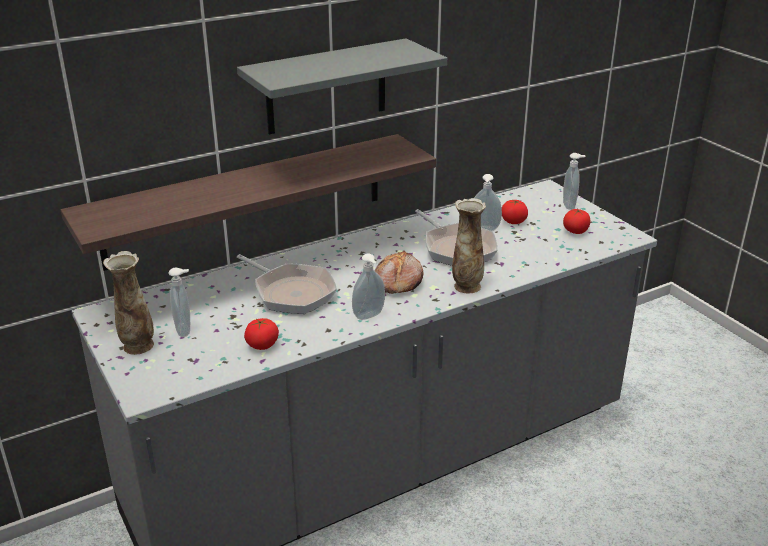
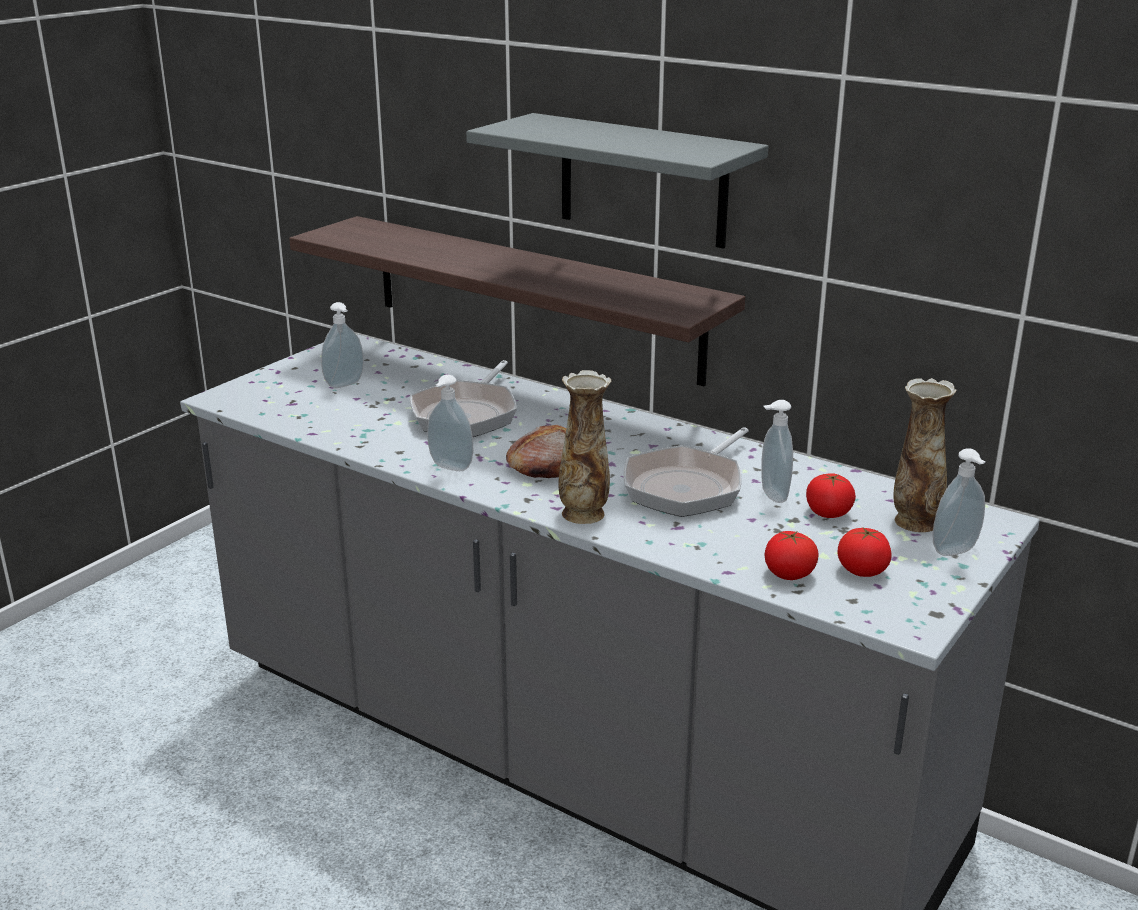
camera: 65 degrees right, 5 degrees down
(137, 346) = (301, 373): vase -> vase (914, 522)
(262, 345) = (342, 426): tomato -> tomato (789, 574)

